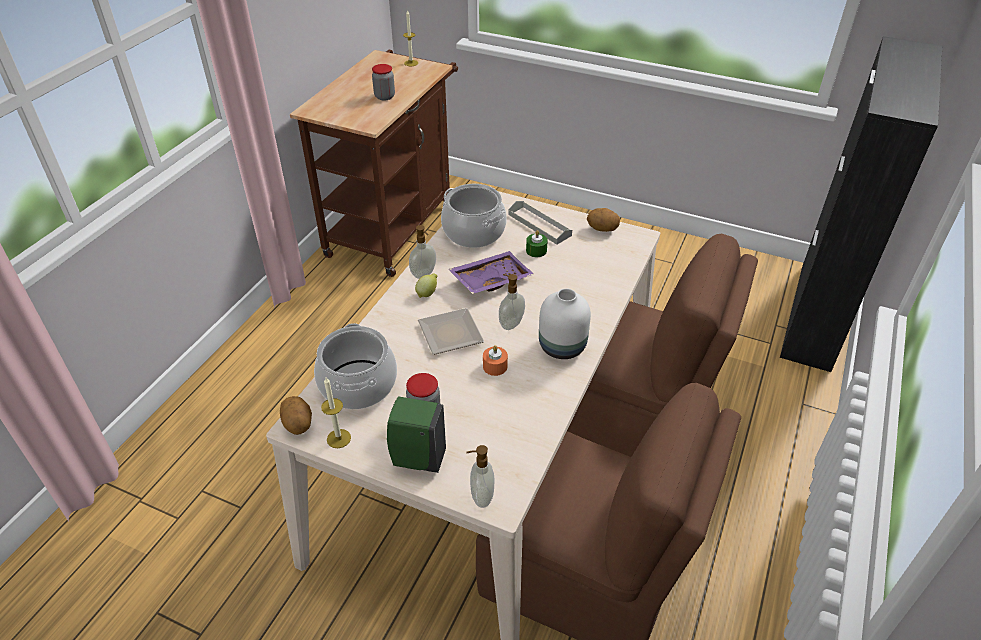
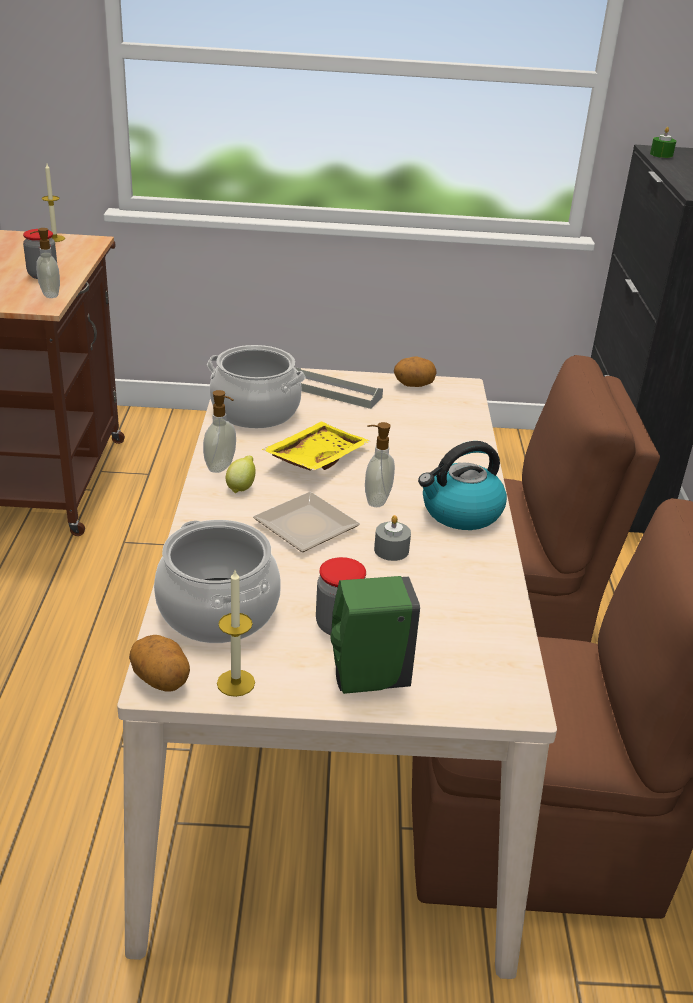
camera: 25 degrees left, 10 degrees down
(481, 496) = (484, 701): soap dispenser -> soap dispenser (49, 295)
(490, 279) = (315, 458): purple tray -> yellow tray
(495, 366) = (391, 550): orange candle -> grey candle
(536, 251) = (350, 419): green candle -> green candle (661, 155)
(563, 347) = (460, 512): white vase -> kettle

